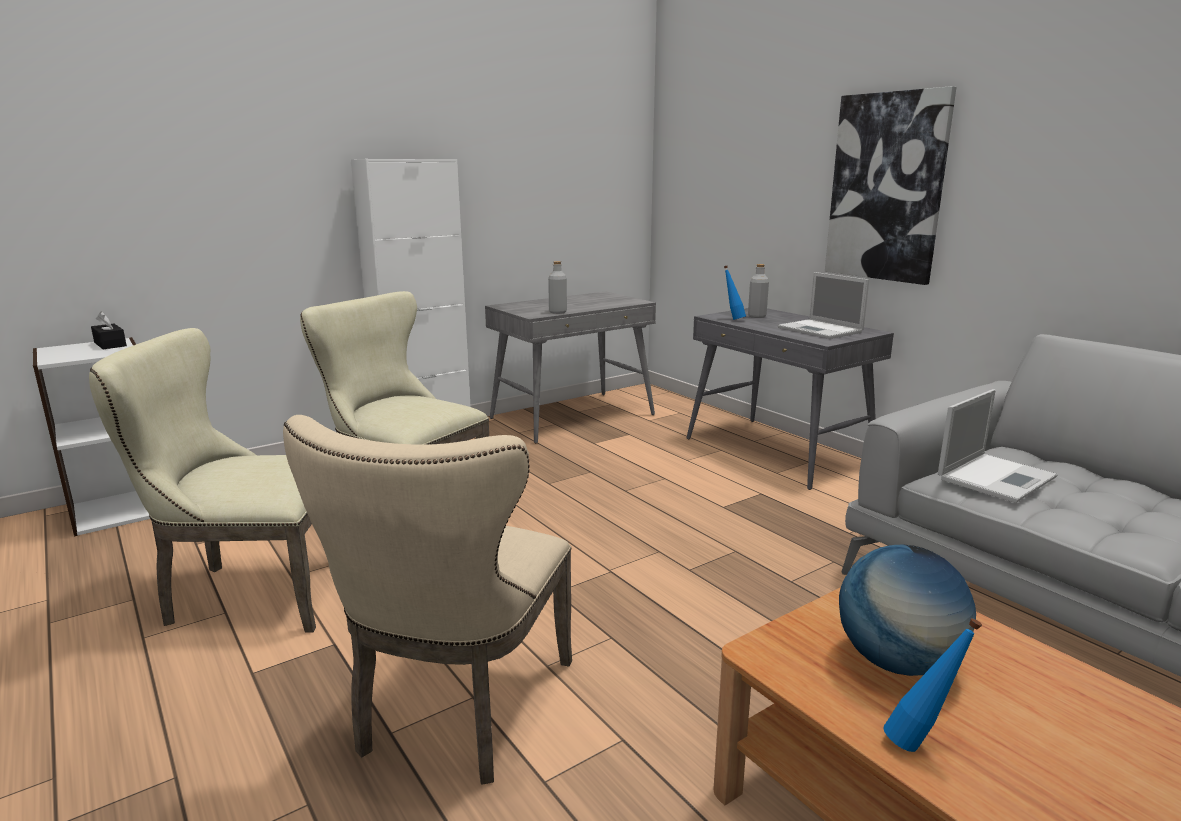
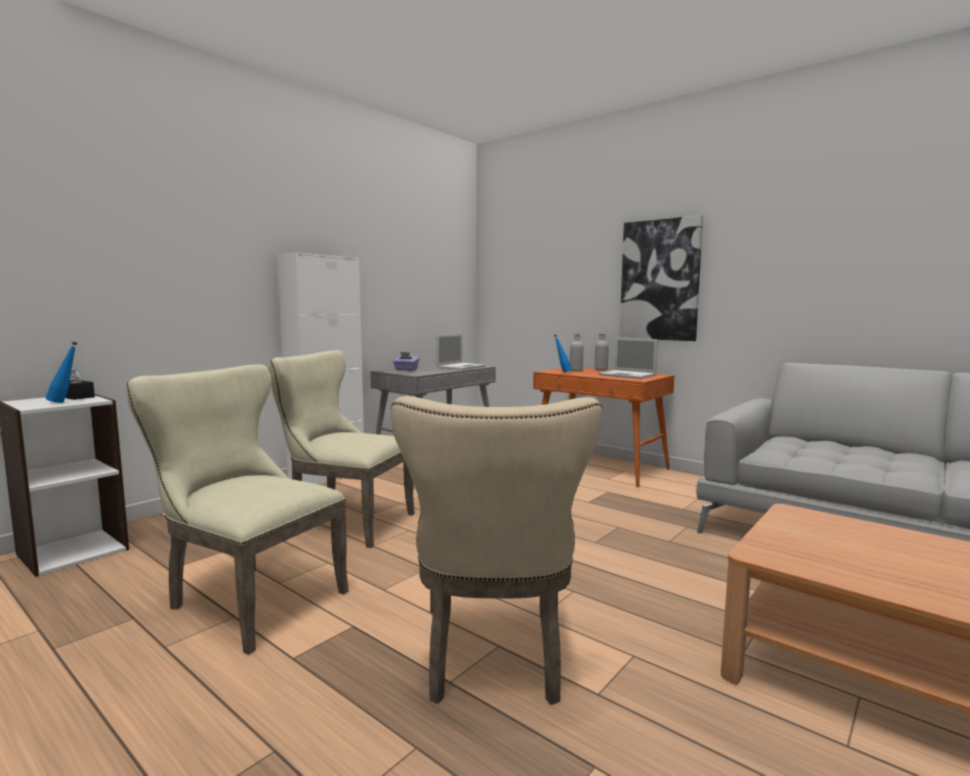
camera: 15 degrees left, 10 degrees down
(249, 593) = (248, 600): beige chair -> beige chair turned 45 degrees clockwise
(530, 305) = (406, 370): none -> purple tissue box
(558, 312) = (432, 372): grey bottle -> grey bottle (601, 370)
(778, 451) = (599, 466): grey desk -> orange desk
(897, 662) = (843, 548): globe -> none
(920, 743) = (906, 587): blue bottle -> blue bottle (65, 402)
(997, 477) = (796, 449): laptop -> laptop (461, 367)

